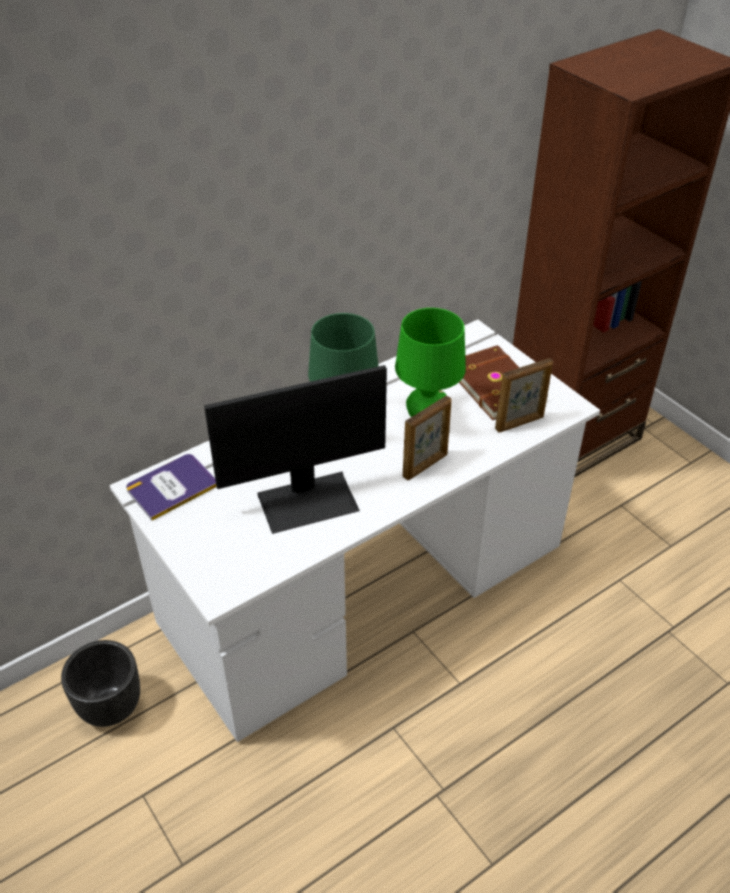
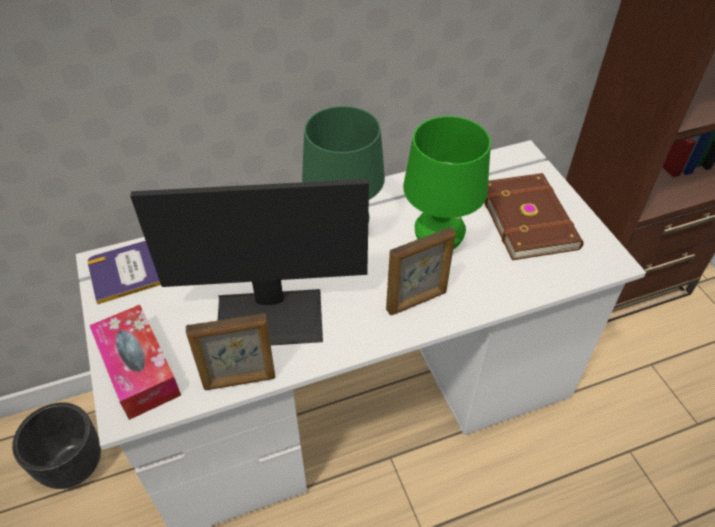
camera: 15 degrees right, 5 degrees up
(213, 561) = (139, 369): none -> tissue box
(520, 423) = (543, 270): picture frame -> picture frame (240, 381)

